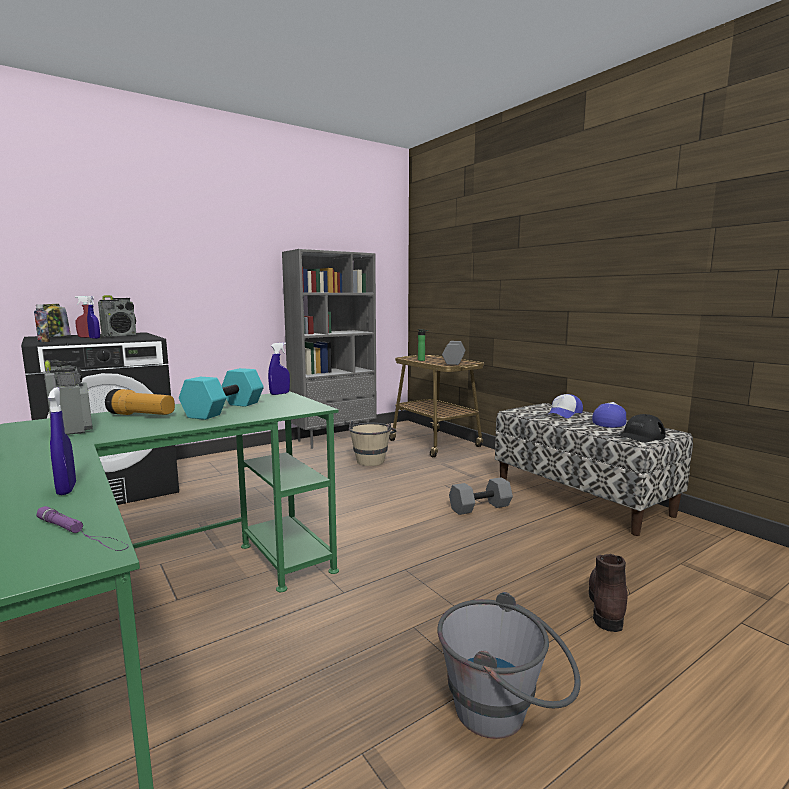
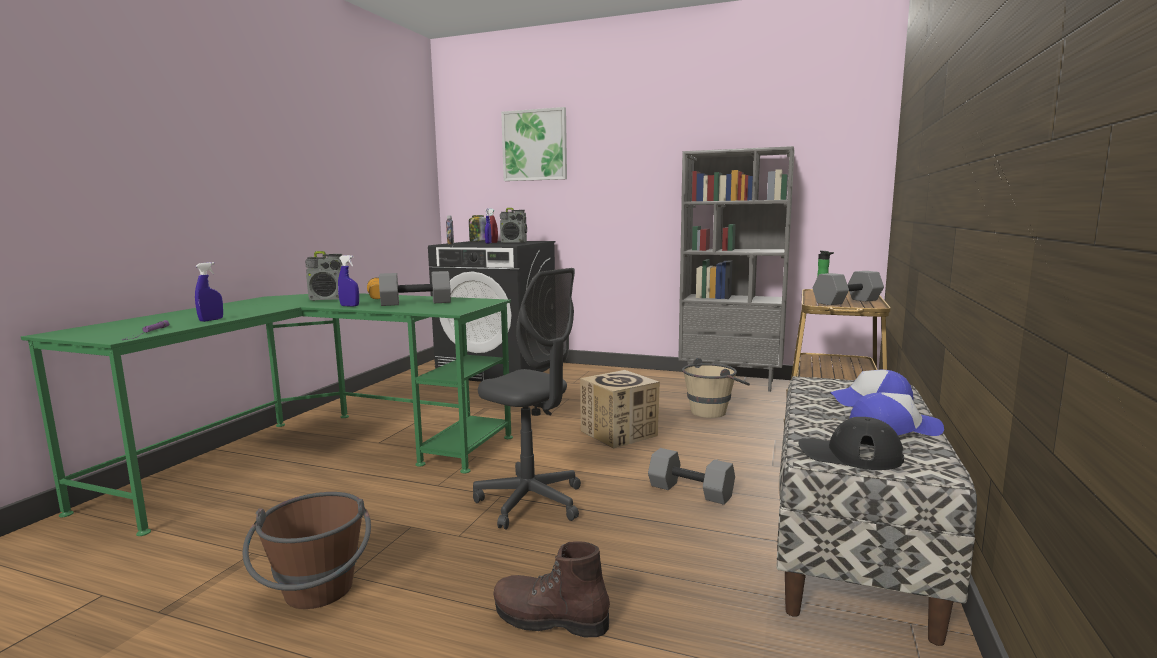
camera: 55 degrees right, 0 degrees up
(72, 429) = (328, 299): radio -> radio turned 60 degrees clockwise
(108, 224) = (535, 145): none -> picture
(225, 410) = (415, 303): turquoise dumbbell -> grey dumbbell
(279, 394) = (493, 300): blue spray bottle -> blue spray bottle (349, 306)
(358, 495) = (619, 433): none -> cardboard box
(432, 561) = (530, 502): none -> grey office chair
(505, 713) = (317, 597): grey bucket -> brown bucket
(606, 604) = (549, 619): brown boot -> brown boot turned 150 degrees counterclockwise

